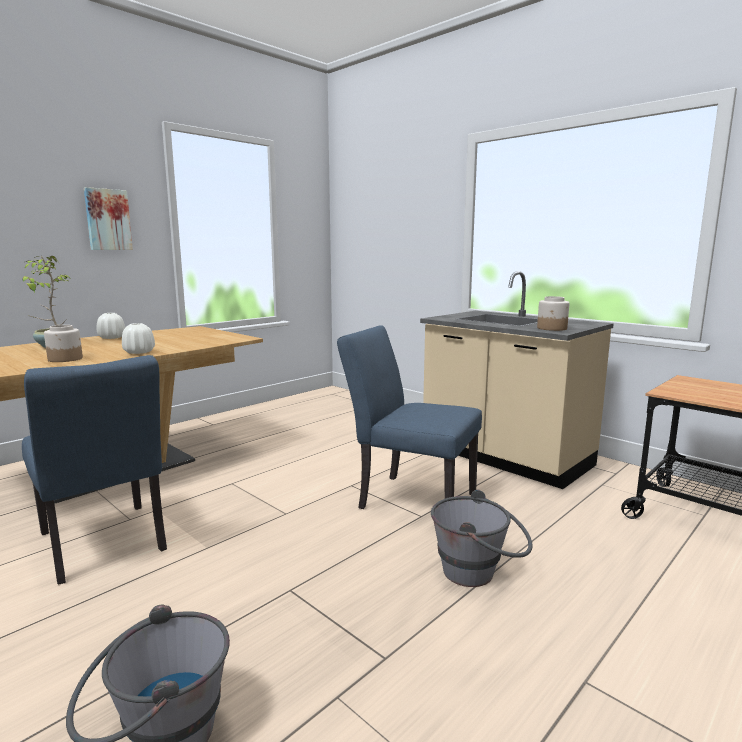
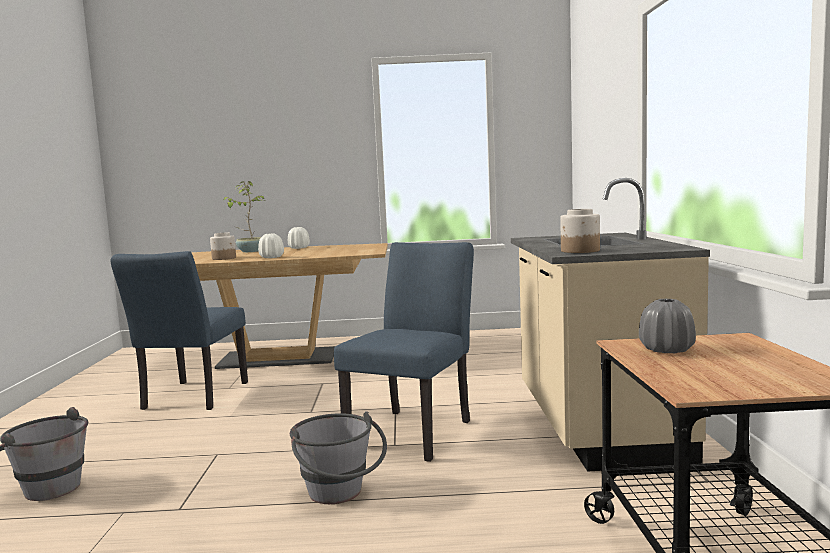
camera: 45 degrees right, 5 degrees down
(107, 220) = (320, 149): picture -> none
(409, 499) = (415, 430): blue chair -> blue chair turned 45 degrees clockwise
(696, 392) = (666, 350): none -> grey vase

